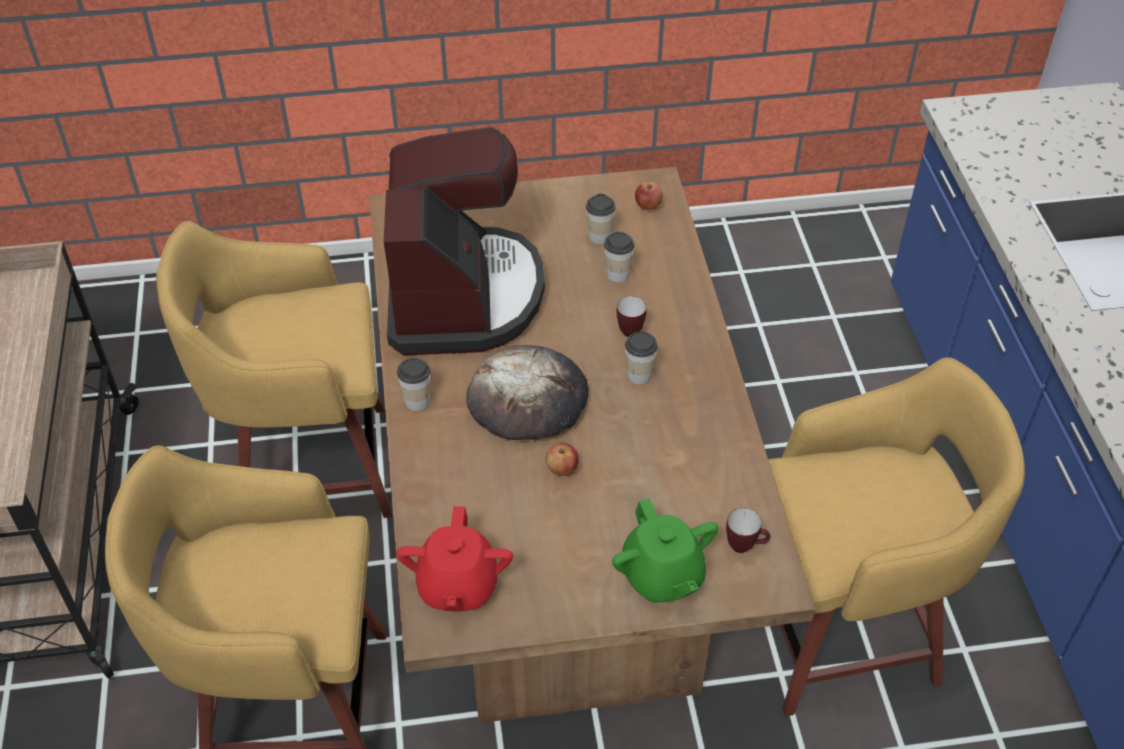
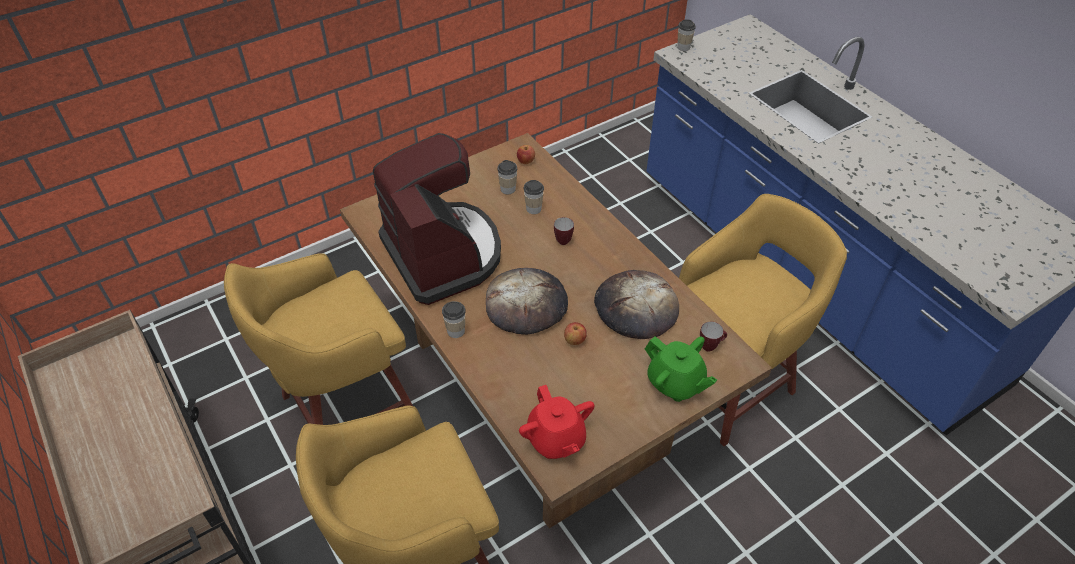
camera: 25 degrees left, 0 degrees up
(639, 375) = (585, 266): cup -> cup (683, 47)
(673, 455) = (636, 307): none -> bread

